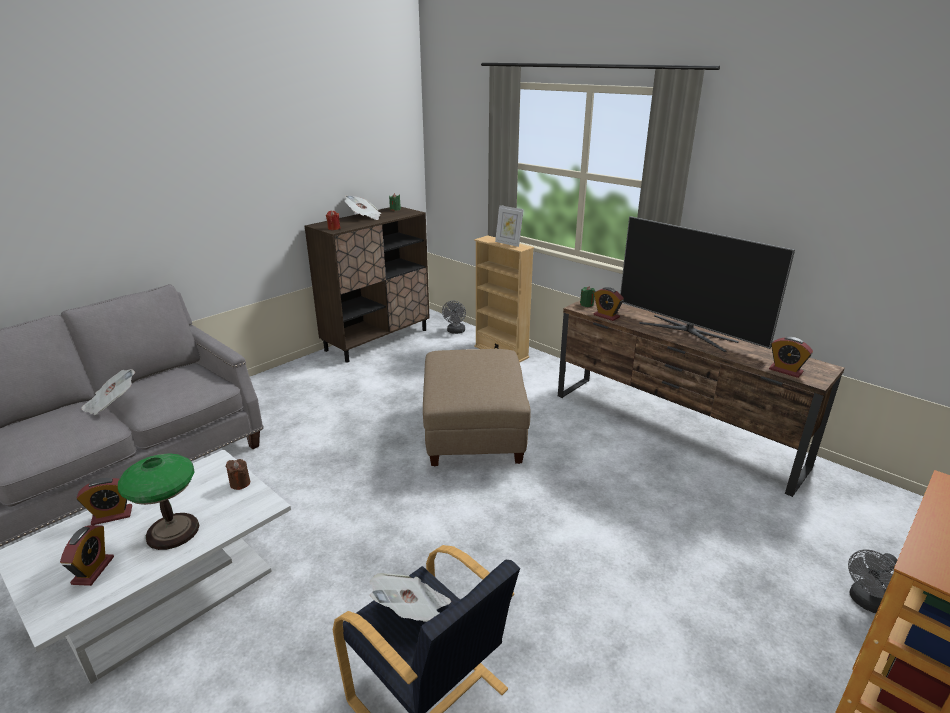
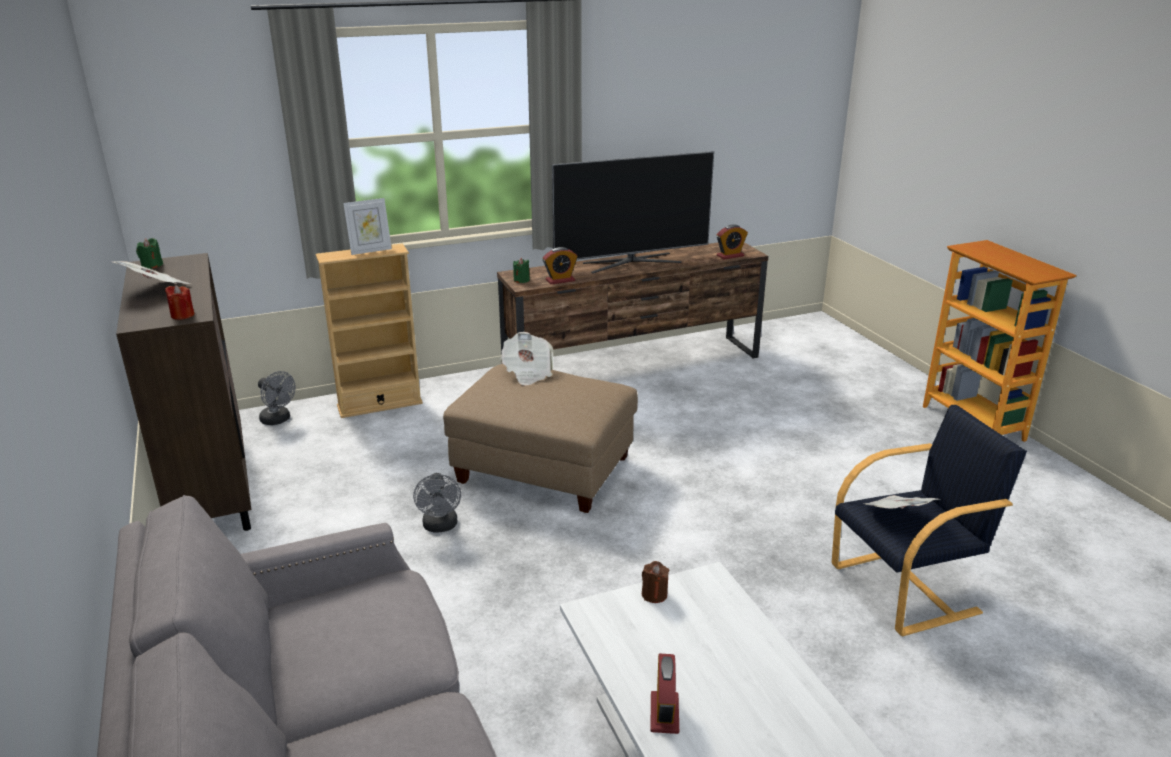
camera: 65 degrees left, 0 degrees up
(93, 570) = (776, 726): alarm clock -> none
(111, 404) = (357, 702): newspaper -> newspaper (528, 372)
(172, 532) = (728, 655): table lamp -> none
(866, 603) = (873, 379): grey fan -> grey fan (440, 527)

